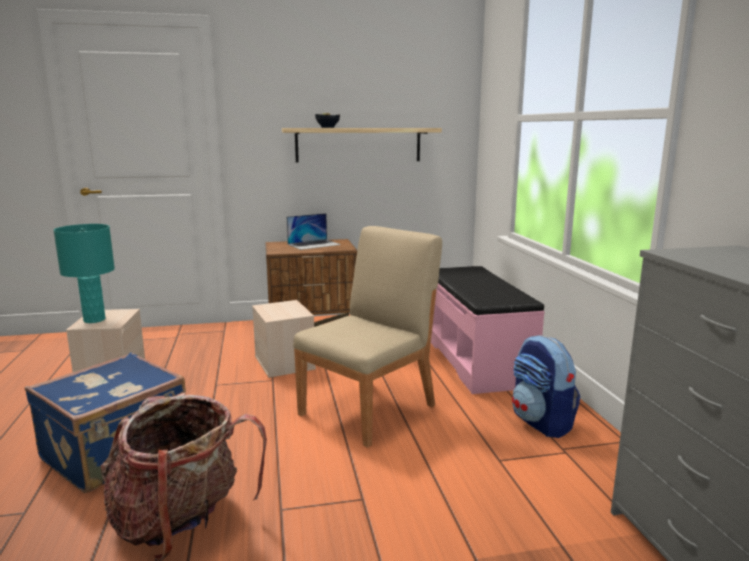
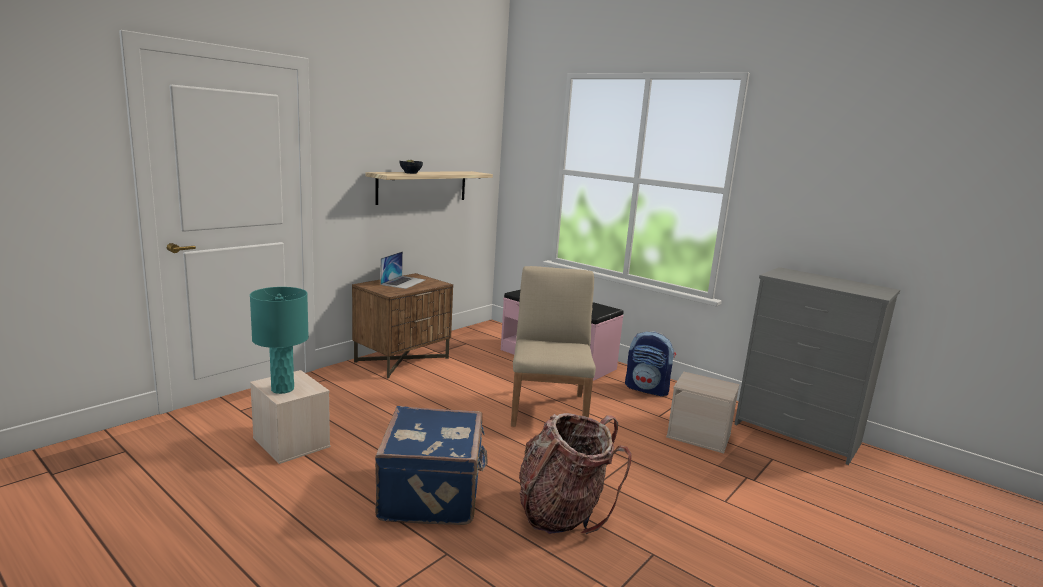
camera: 40 degrees left, 0 degrees up
(285, 363) = (433, 393): beige storage box -> beige storage box (699, 435)

